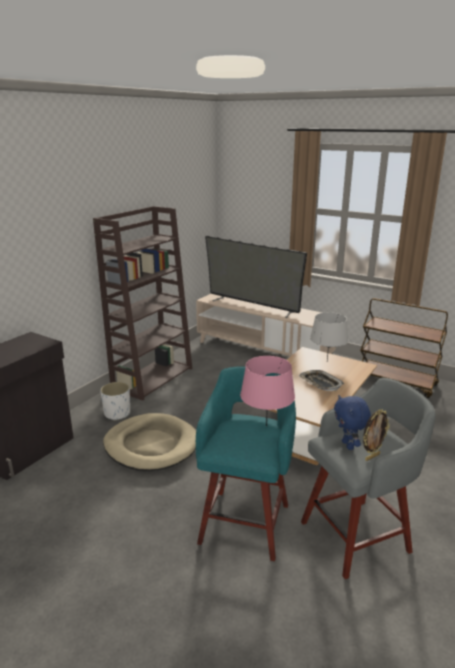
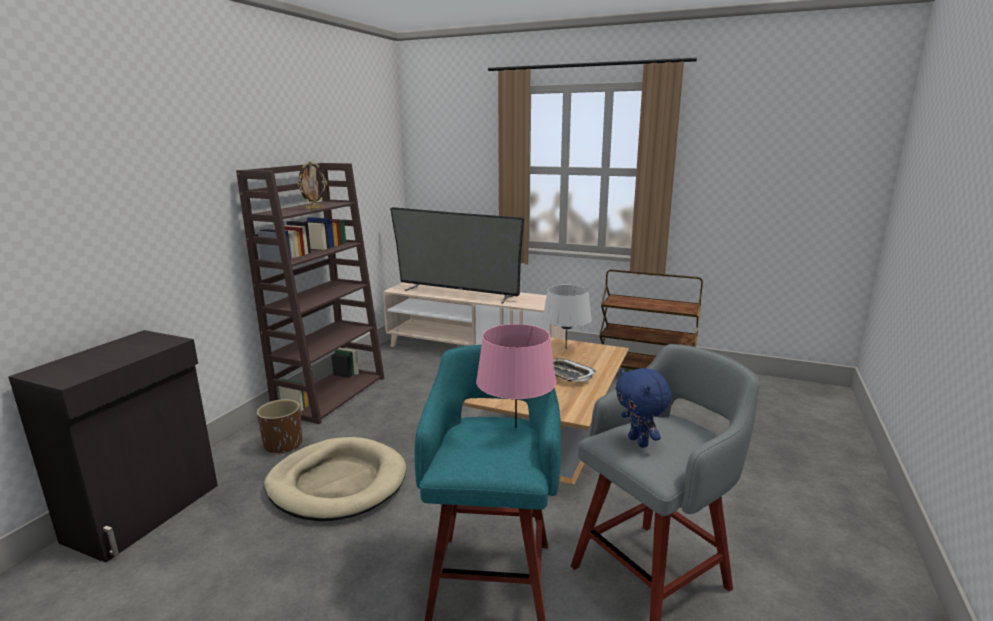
camera: 10 degrees left, 5 degrees down
(117, 413) = (283, 445): white planter -> brown planter
(372, 456) = (676, 453): picture frame -> picture frame (314, 208)

